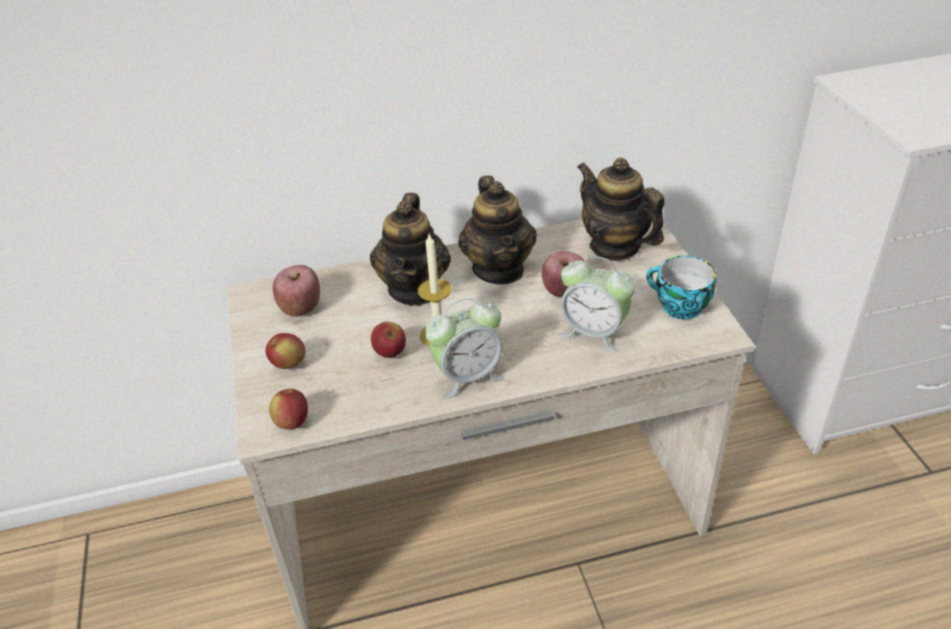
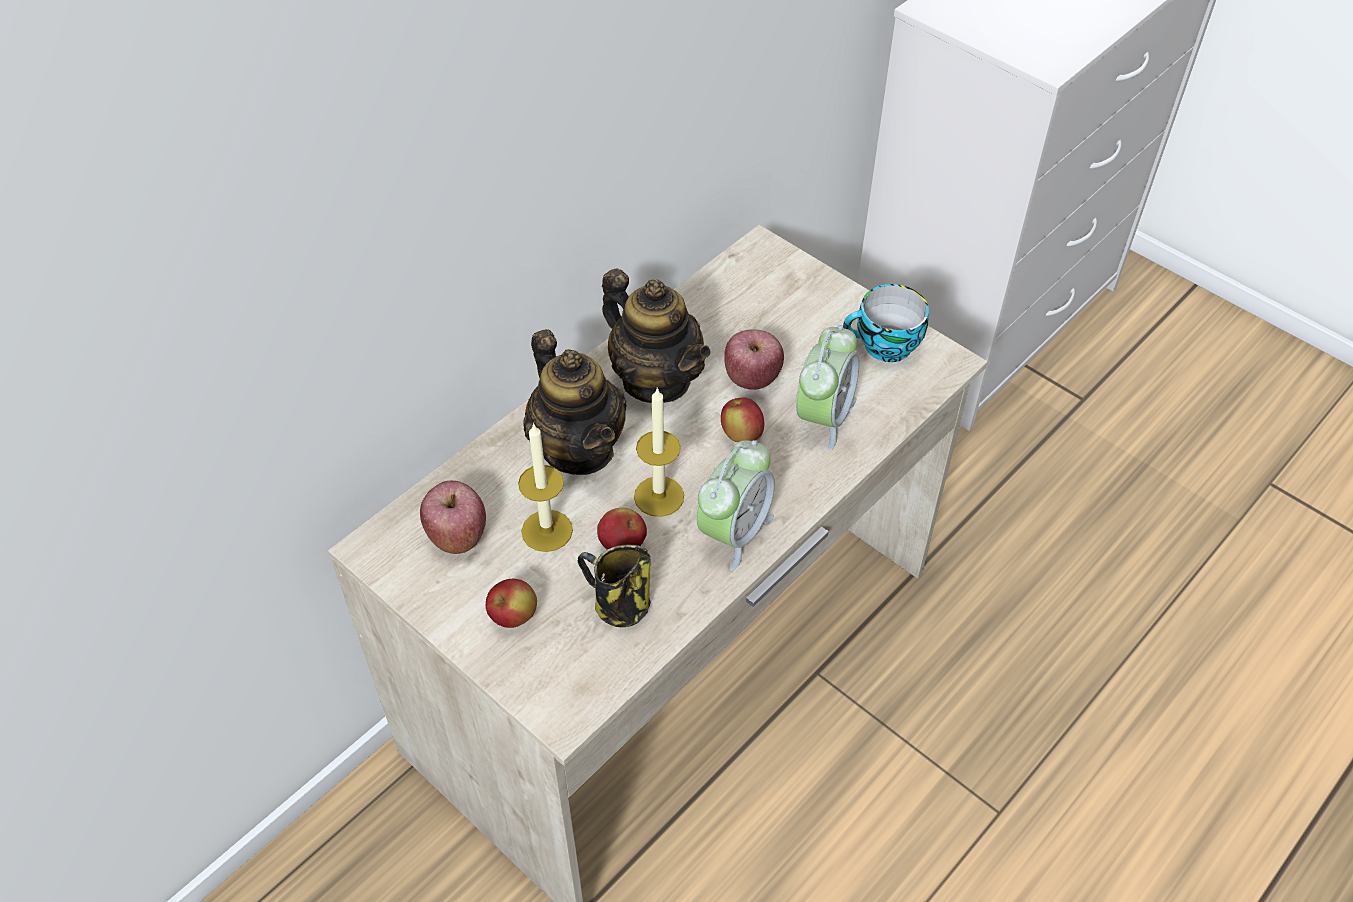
camera: 35 degrees left, 10 degrees up
(292, 422) = (586, 685): apple -> apple (741, 435)
(353, 326) = (547, 530): none -> candle
(355, 386) = (619, 606): none -> mug
(594, 332) = (823, 417): alarm clock -> alarm clock turned 60 degrees counterclockwise
(615, 246) = (761, 295): teapot -> none

